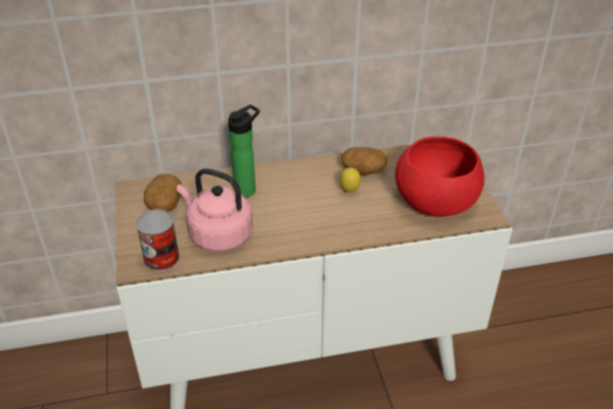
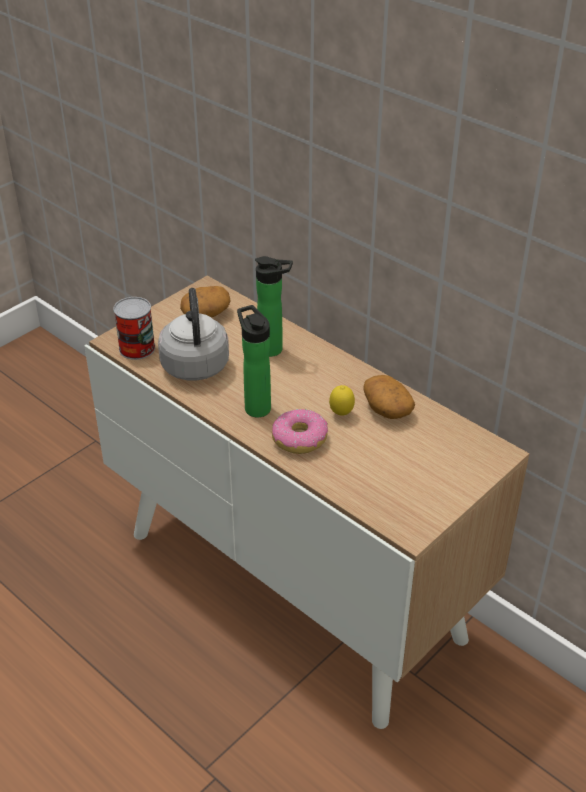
camera: 55 degrees right, 0 degrees up
(218, 234) = (195, 363): pink kettle -> grey kettle
(301, 226) = (256, 406): none -> bottle
(356, 221) = (300, 439): none -> donut
(436, 201) = (392, 482): red bowl -> none

